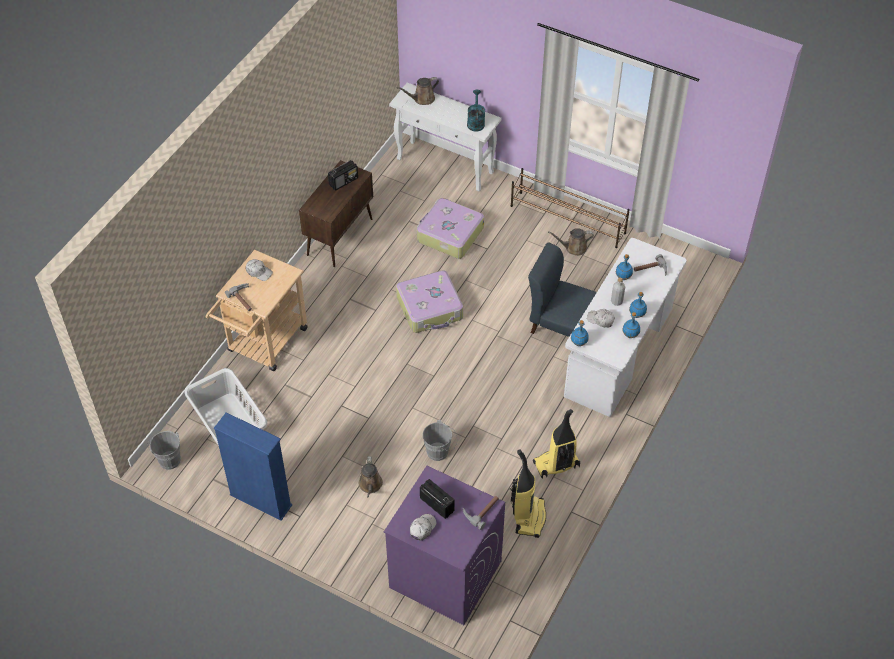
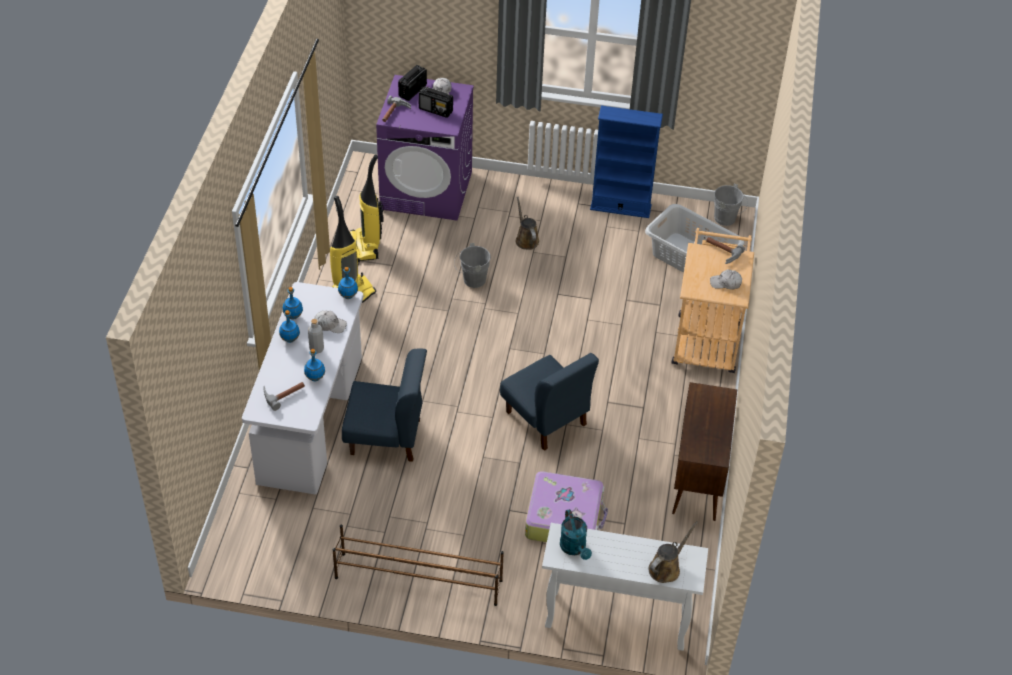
camera: 160 degrees right, 5 degrees down
(344, 181) = (706, 438): radio -> radio (412, 91)
(430, 308) = (546, 418): suitcase -> blue chair
(573, 248) = (399, 539): brown watering can -> none

